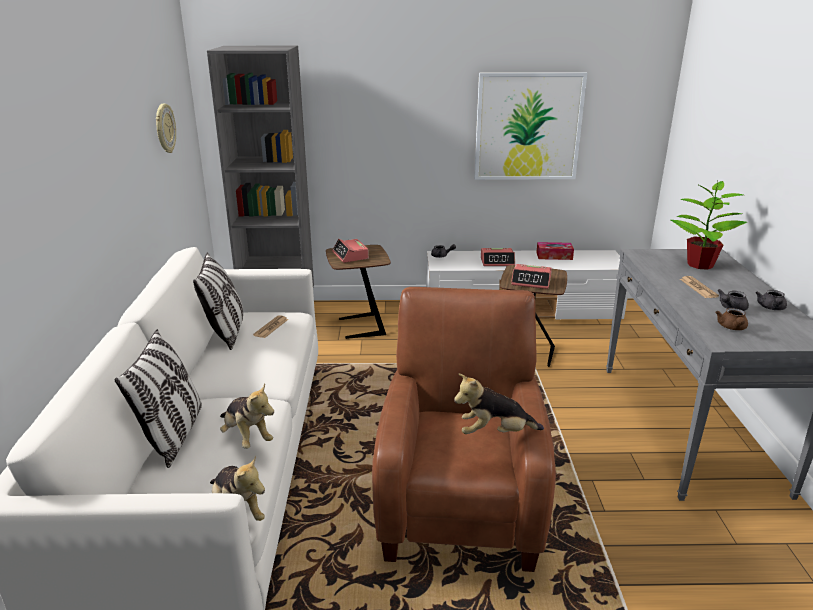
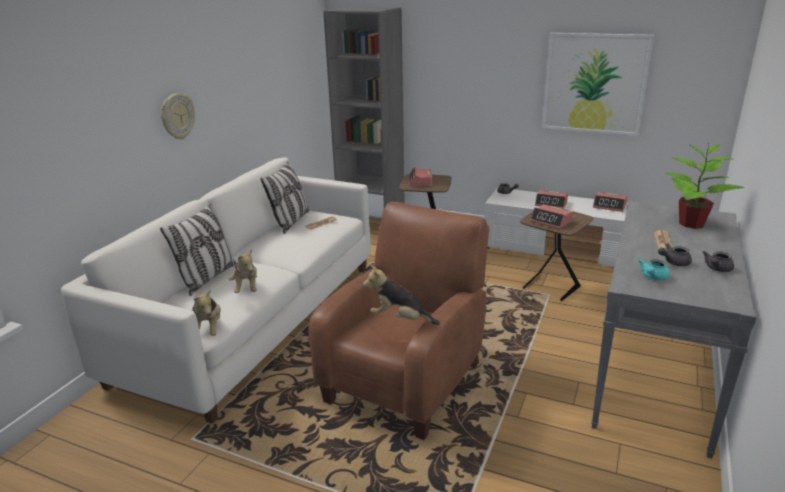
camera: 25 degrees right, 0 degrees up
(164, 128) = (287, 68): wall clock -> wall clock (177, 116)
(554, 256) = (609, 206): tissue box -> alarm clock
(732, 328) = (653, 277): brown teapot -> turquoise teapot

